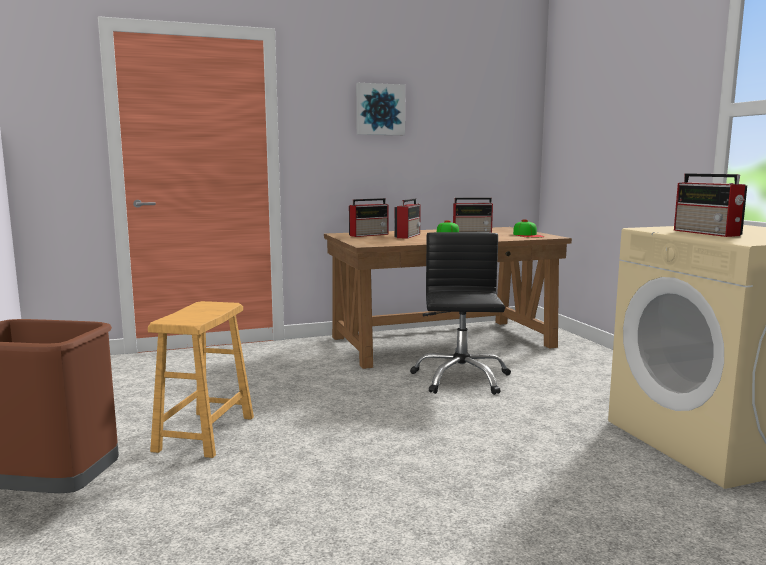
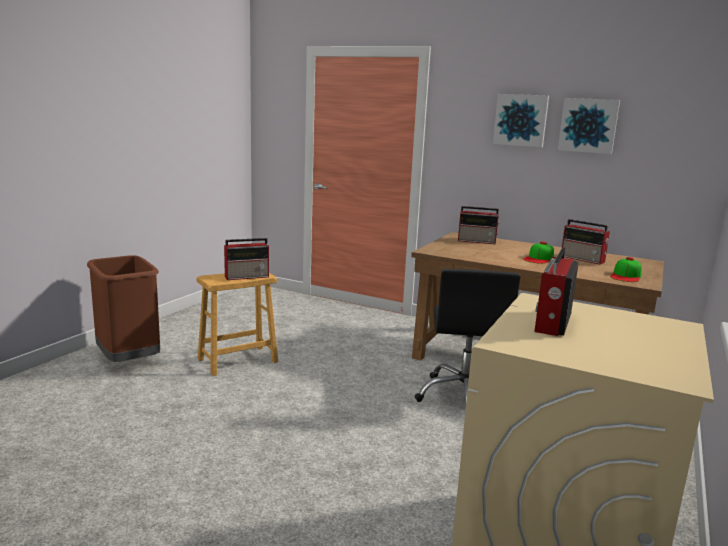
camera: 45 degrees right, 5 degrees up
(408, 236) = (504, 249): radio -> radio (248, 276)
(439, 113) = (588, 125): none -> picture
(460, 378) = (464, 397): black office chair -> black office chair turned 135 degrees clockwise

